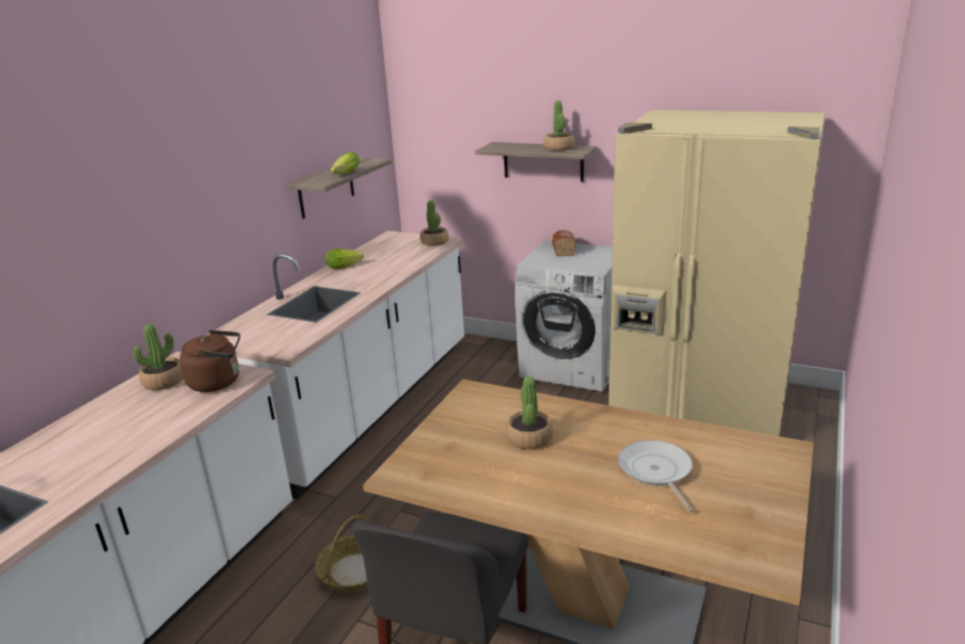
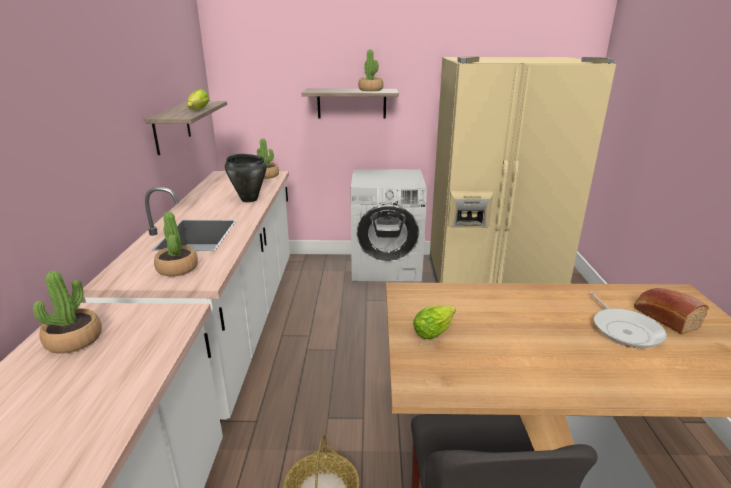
camera: 25 degrees left, 0 degrees up
(218, 382) = (150, 327): brown kettle -> none
(346, 266) = (200, 200): lettuce -> lettuce (435, 330)
(392, 270) = (249, 199): none -> black cooking pot
(529, 438) = (497, 323): potted plant -> potted plant (177, 268)
(563, 250) = (375, 174): bread -> bread (663, 317)
(656, 472) = (624, 330): frying pan -> frying pan turned 150 degrees counterclockwise

